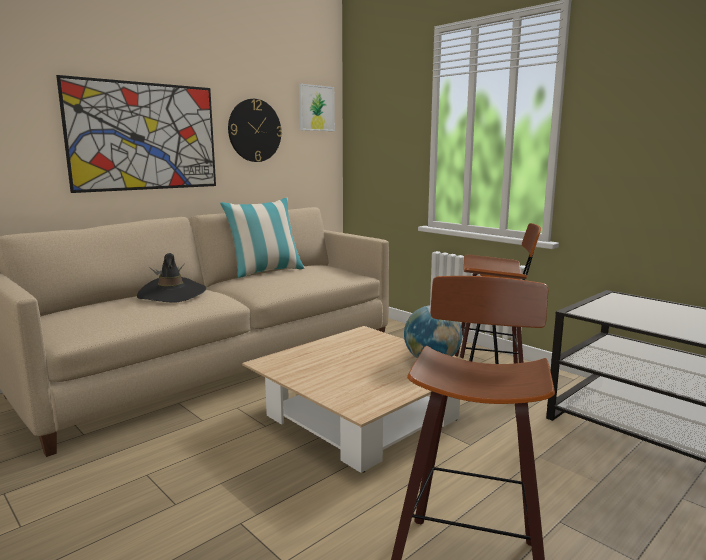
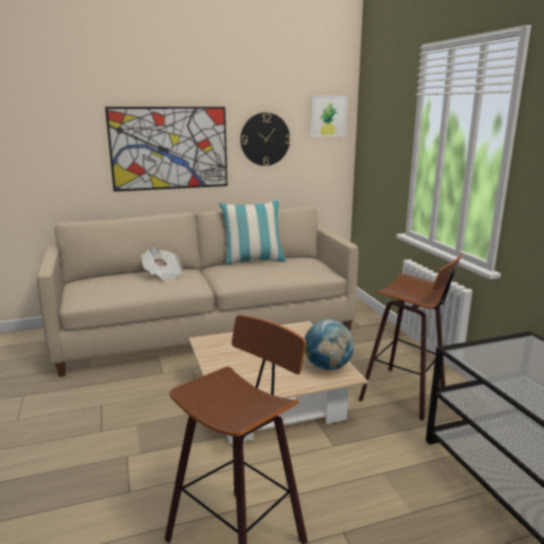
camera: 25 degrees right, 5 degrees up
(172, 294) = (163, 275): black hat -> newspaper

